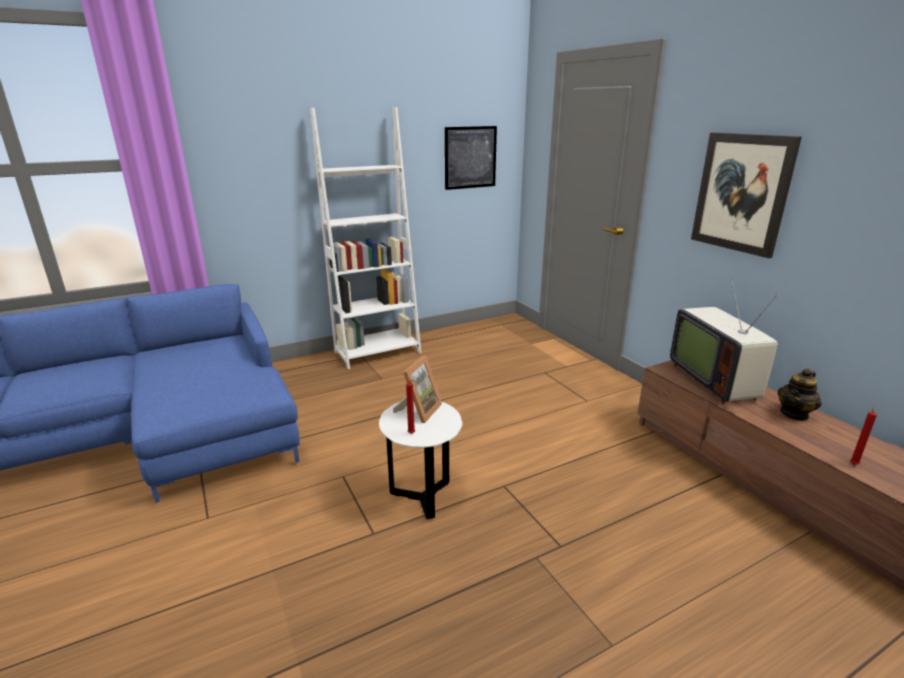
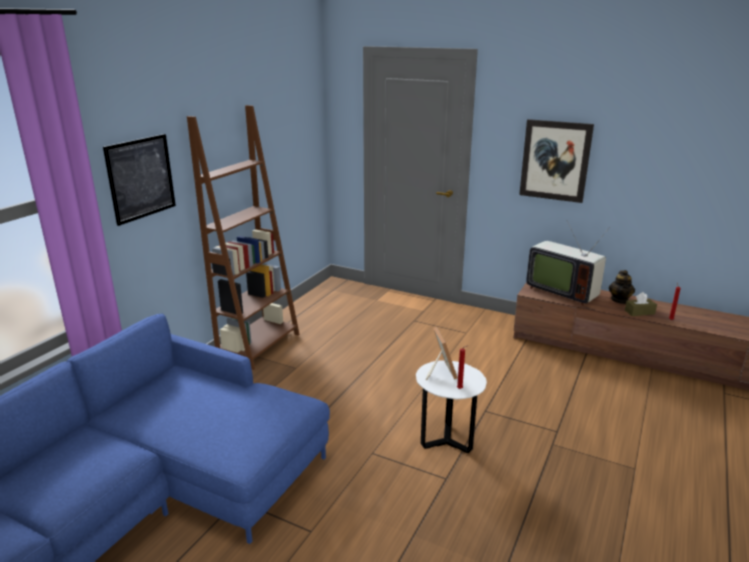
camera: 35 degrees left, 0 degrees up
(377, 352) = (258, 346): white bookcase -> brown bookcase
(470, 157) = (295, 141): picture -> picture (141, 178)
(807, 438) = (639, 312): none -> brown tissue box

